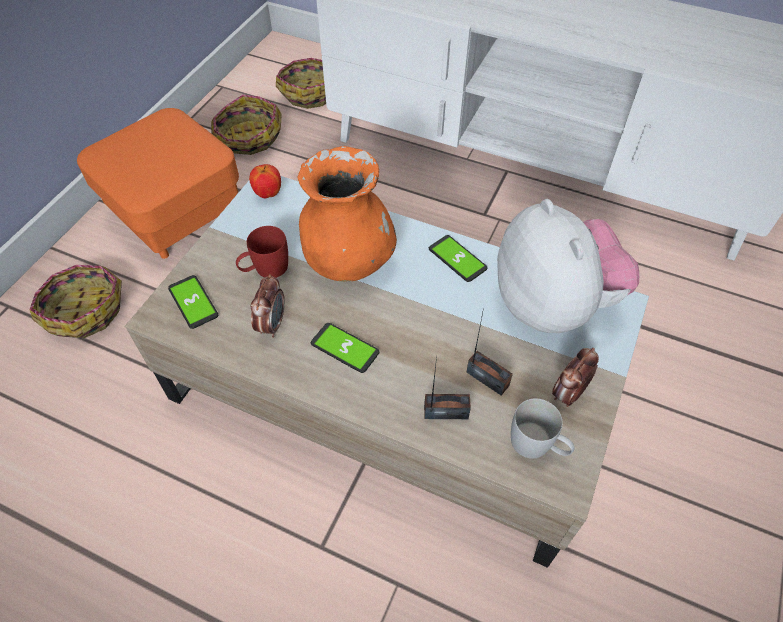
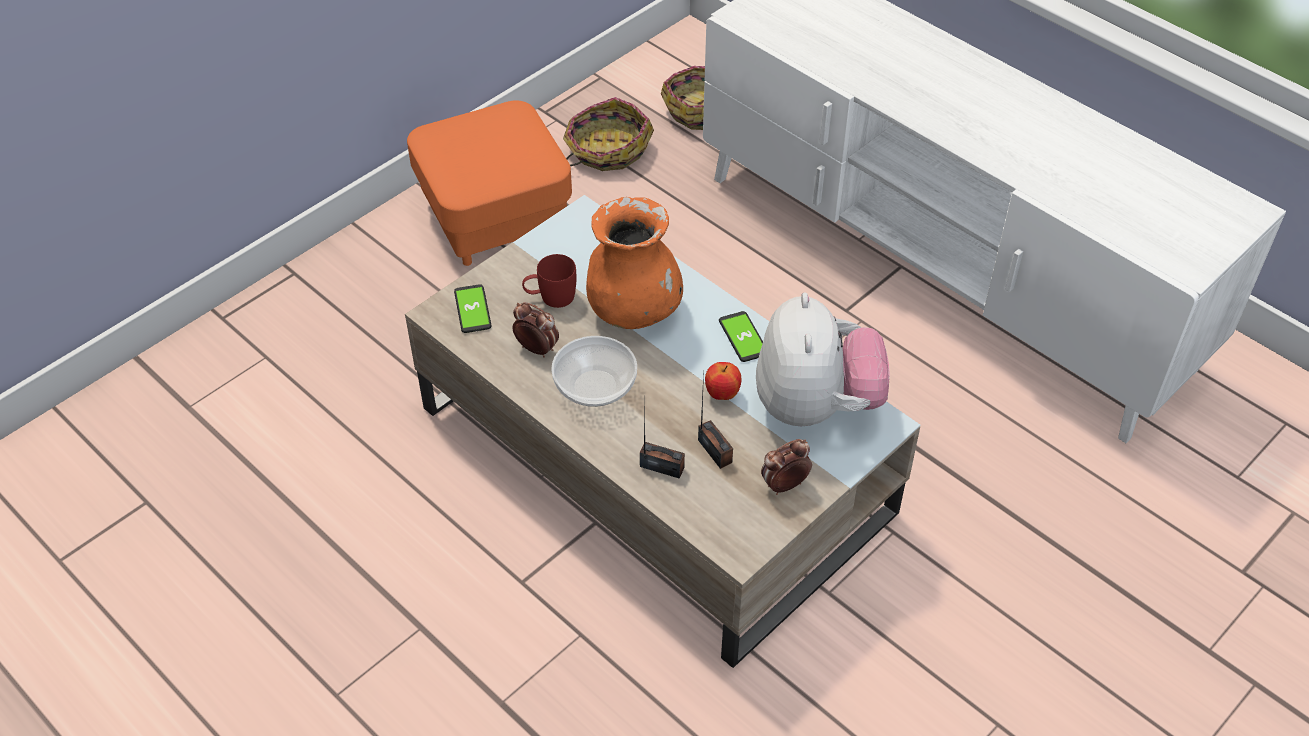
camera: 20 degrees right, 5 degrees down
(85, 309) = (368, 297): basket -> none
(268, 194) = (583, 223): apple -> apple (722, 394)
(272, 324) = (536, 349): alarm clock -> alarm clock turned 90 degrees counterclockwise
(345, 348) = (595, 388): phone -> bowl
(538, 446) = (731, 517): white mug -> none

